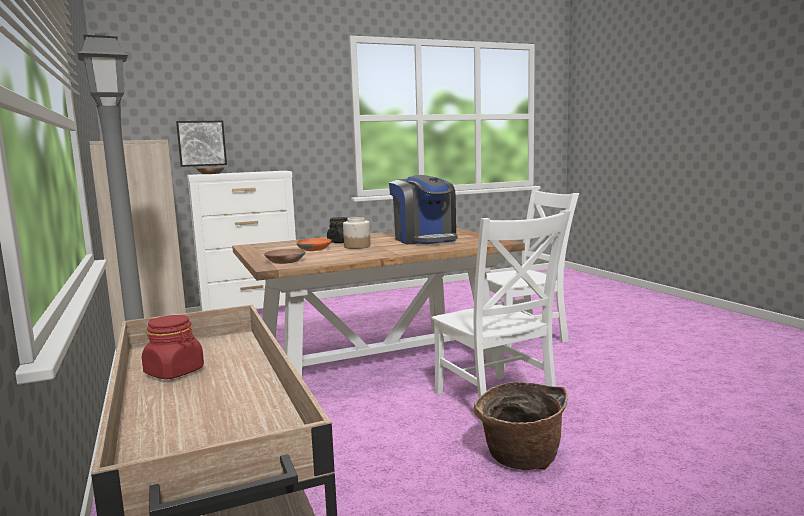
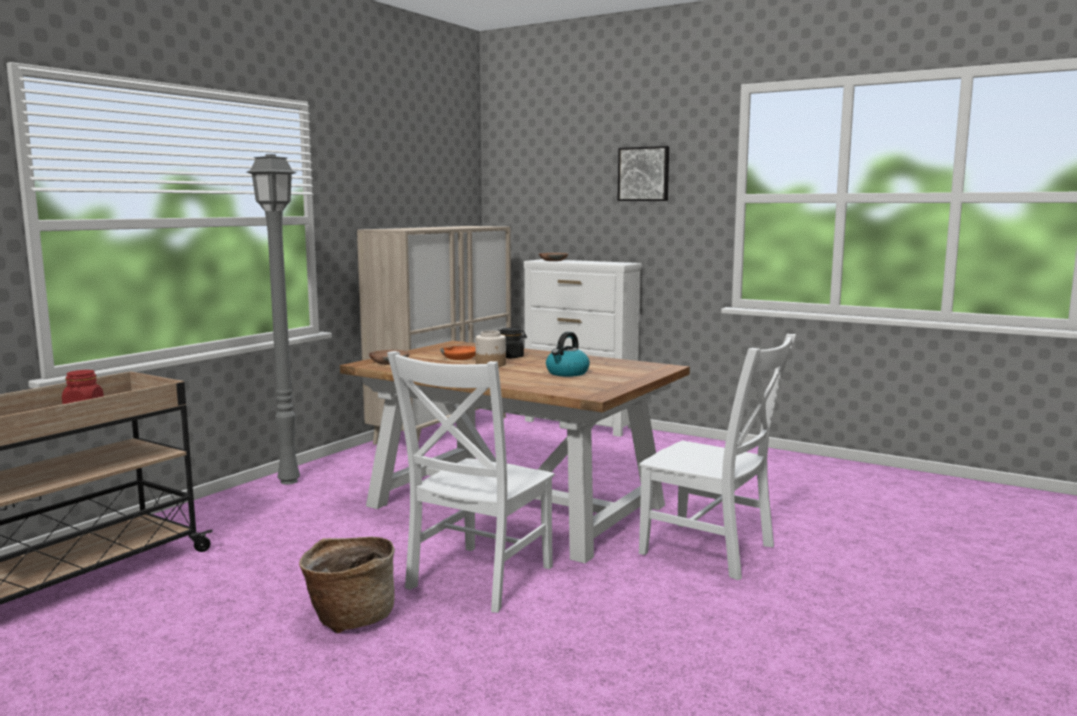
camera: 55 degrees right, 0 degrees up
(201, 143) = (561, 225): picture -> picture (644, 174)
(425, 239) = (567, 373): coffee machine -> kettle

